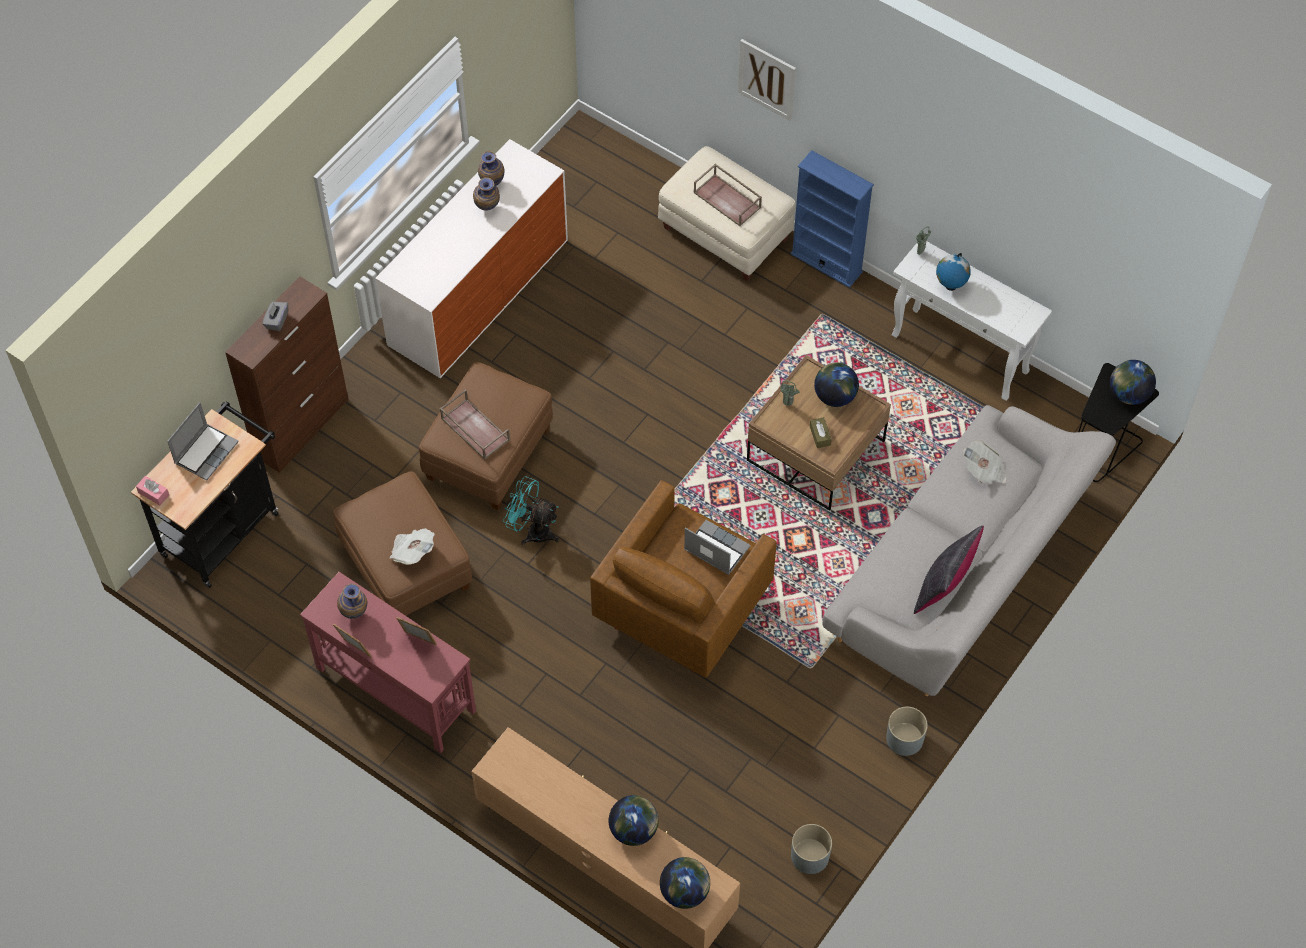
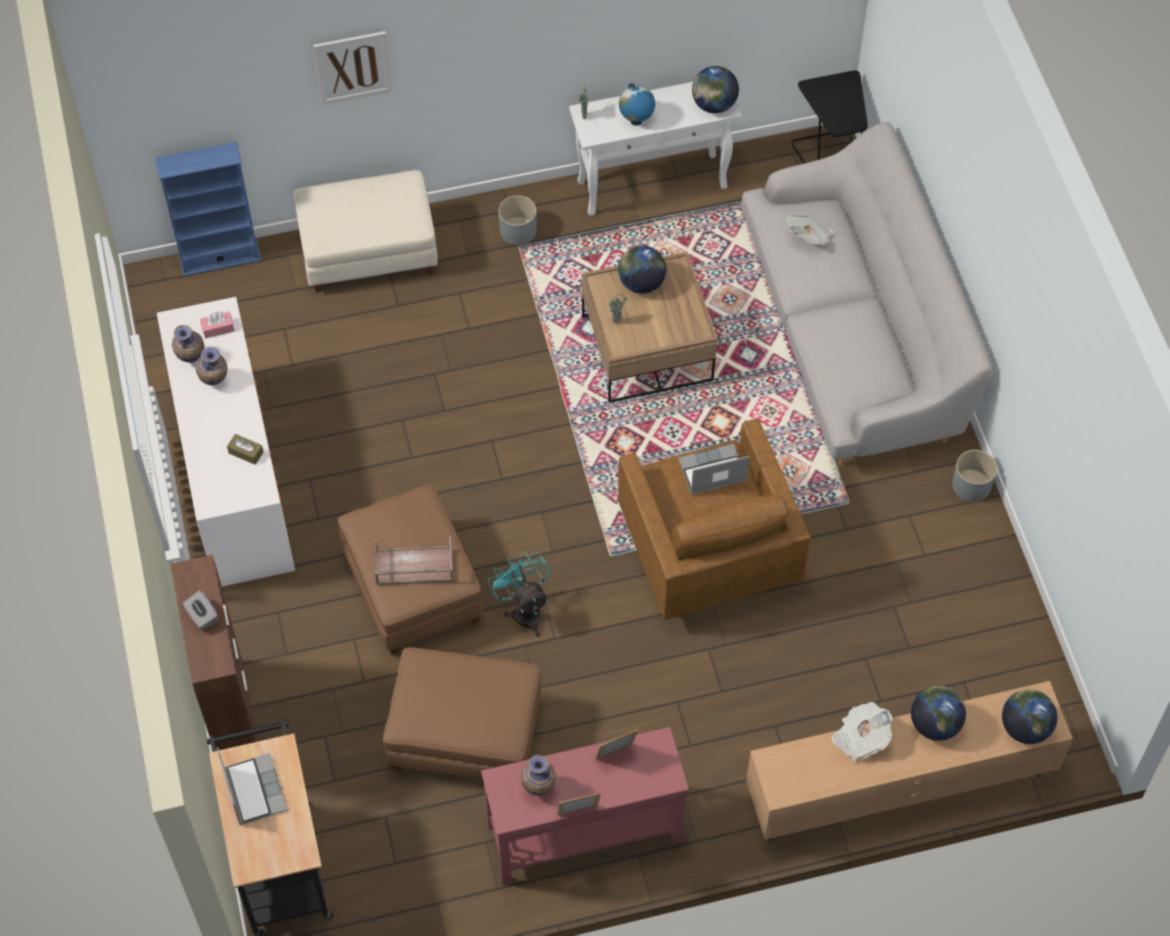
camera: 50 degrees left, 0 degrees up
(153, 493) = (255, 867): pink tissue box -> pink tissue box (218, 328)
(412, 551) = (495, 704): newspaper -> newspaper (860, 738)
(533, 531) = (525, 610): turquoise fan -> turquoise fan turned 90 degrees clockwise
(728, 200) = (371, 213): brown tray -> none
(810, 856) = (1021, 630): grey planter -> grey planter (518, 231)
(820, 436) = (669, 321): brown tissue box -> brown tissue box (246, 452)
(826, 263) = (472, 207): blue bookcase -> blue bookcase (220, 258)
(944, 587) = (891, 343): black pillow -> none
(1128, 394) = (841, 90): globe -> globe (714, 105)

